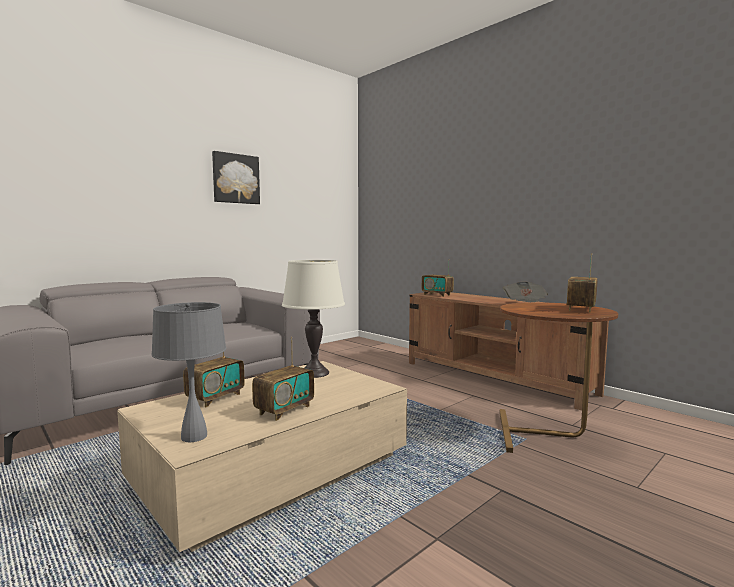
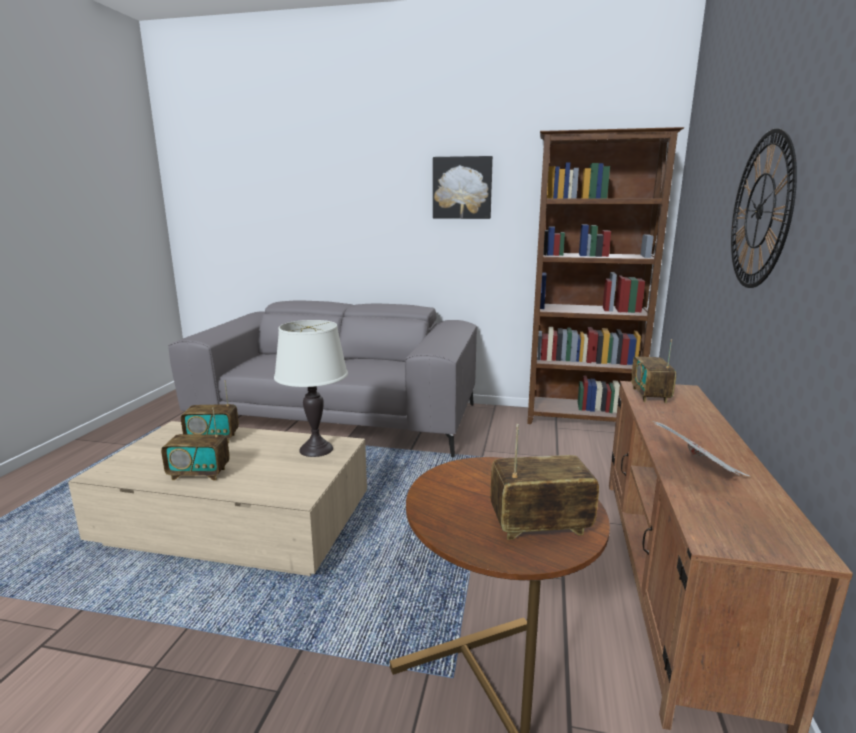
camera: 55 degrees right, 10 degrees up
(194, 436) = (125, 464): grey table lamp -> none
(334, 346) = (582, 420): none -> brown bookcase
(474, 193) = (760, 211): none -> wall clock

